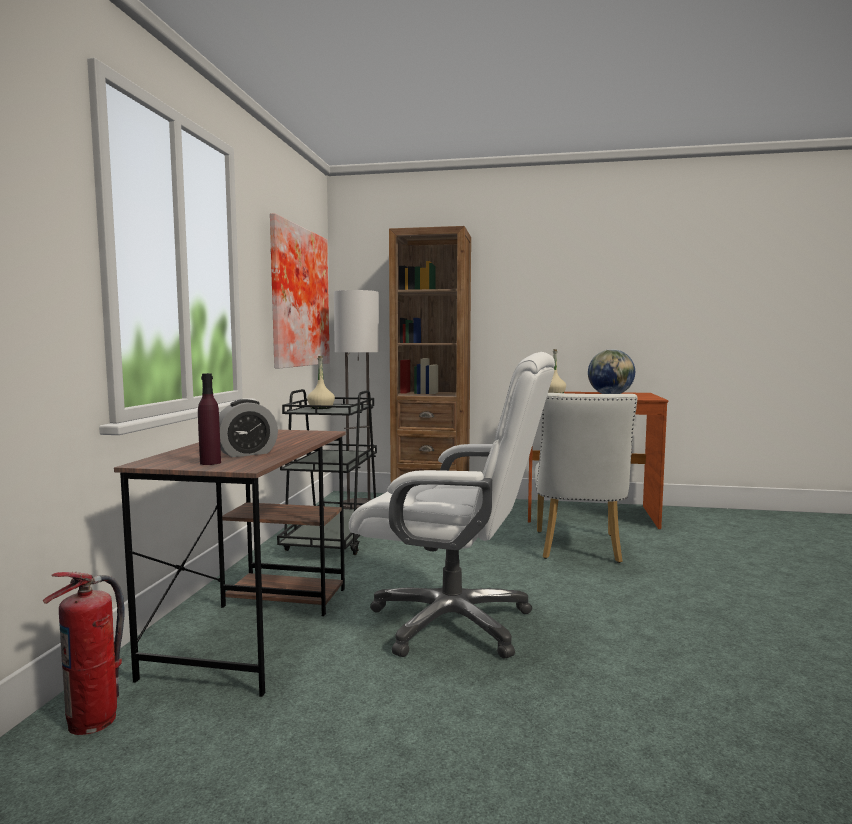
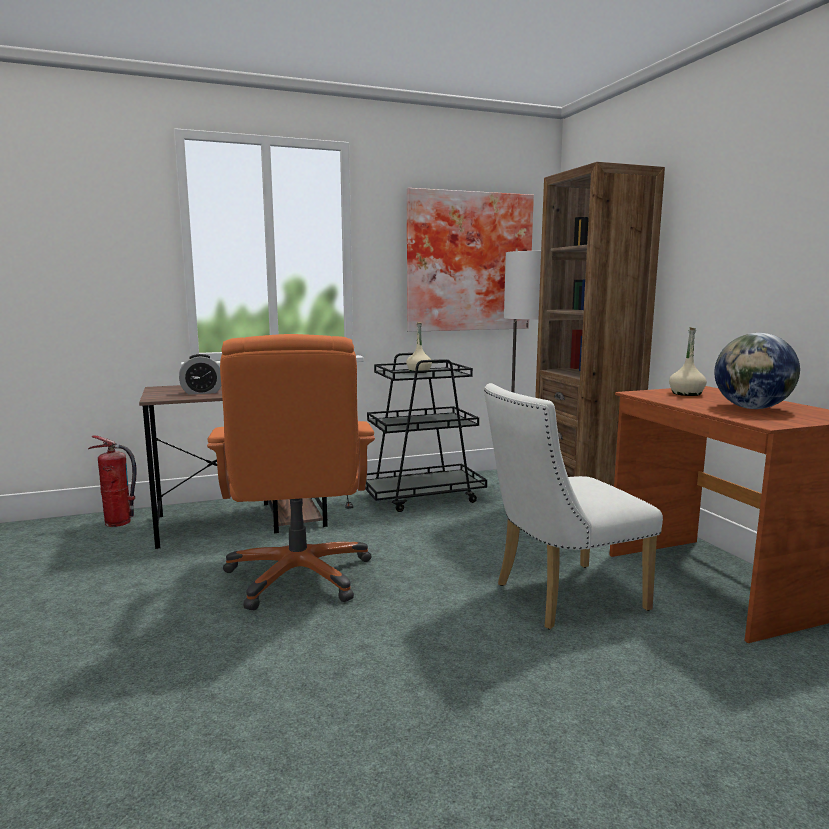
camera: 60 degrees right, 5 degrees up
(210, 463) = (165, 393): purple bottle -> none
(246, 453) = (202, 392): alarm clock -> alarm clock turned 45 degrees counterclockwise
(453, 622) = (299, 576): white office chair -> orange office chair

